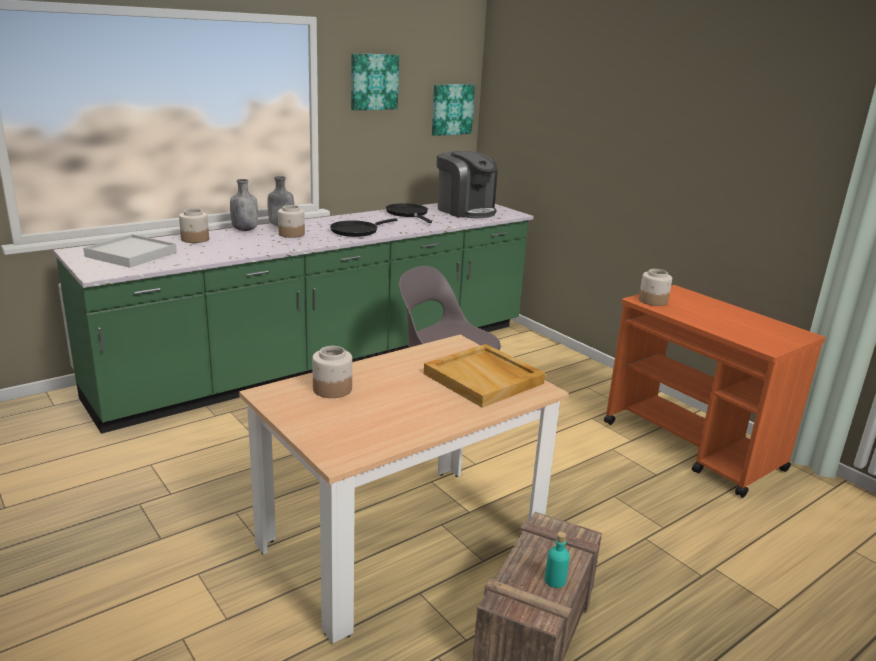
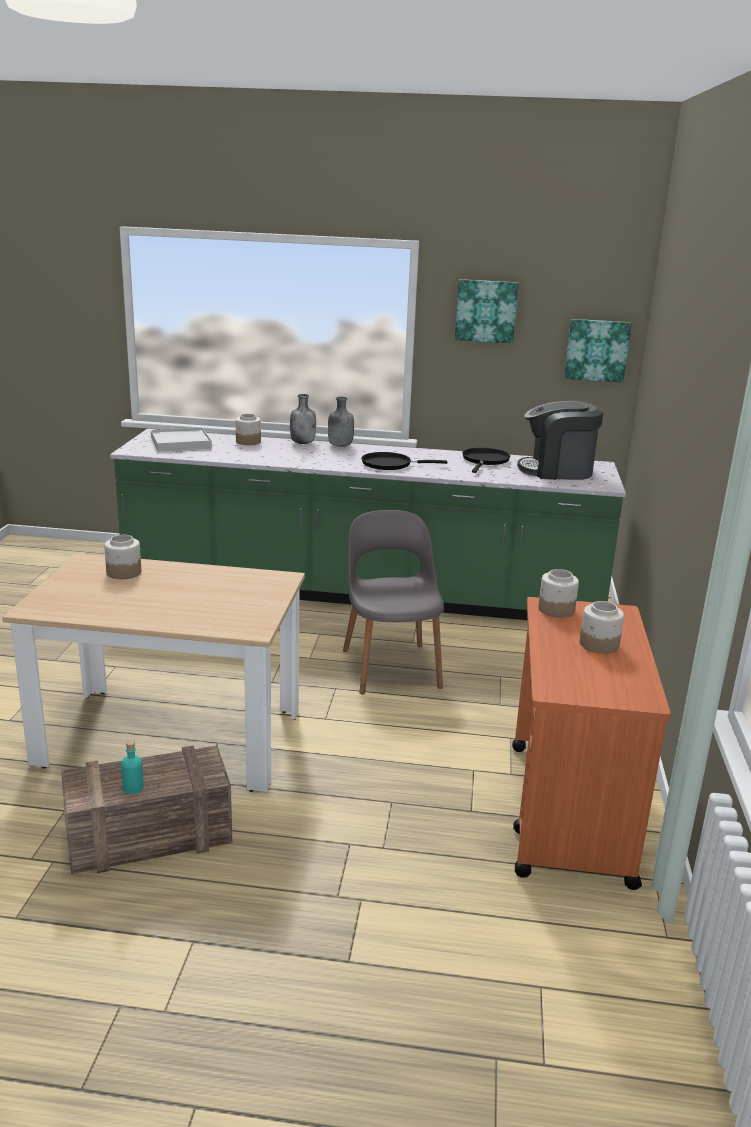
camera: 45 degrees right, 0 degrees up
(291, 234) = (328, 454): jar -> jar (599, 645)
(465, 210) = (557, 471): coffee machine -> coffee machine turned 90 degrees clockwise
(484, 379) = (234, 607): beige tray -> none

